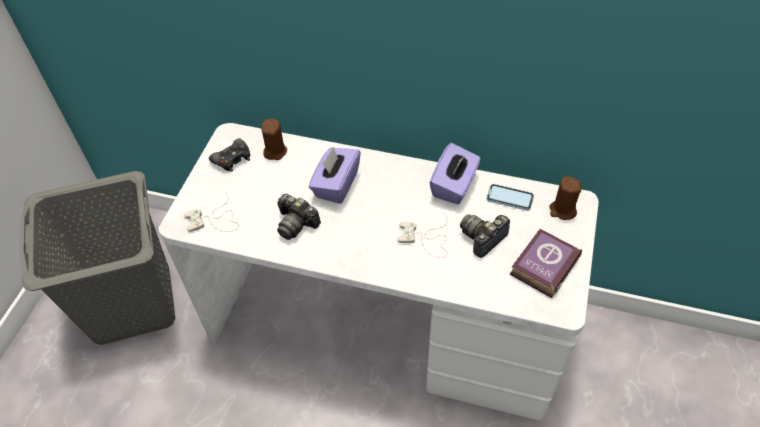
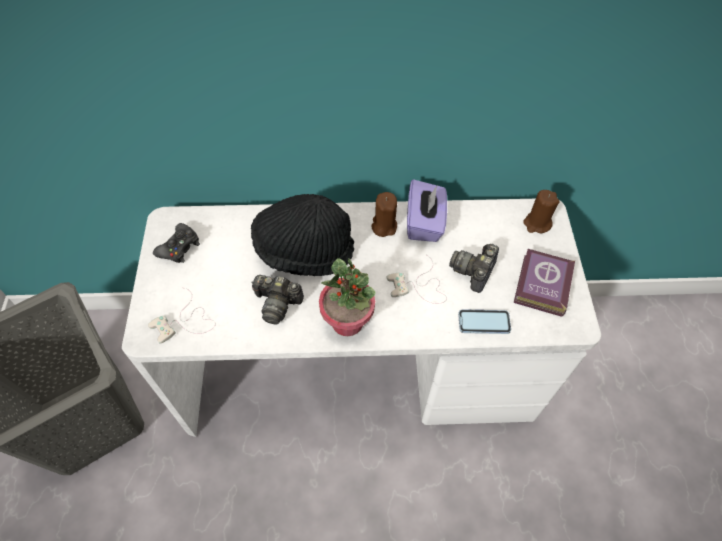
camera: 20 degrees left, 5 degrees up
(275, 151) = (224, 228): brown candle -> brown candle (384, 226)
(336, 185) = (304, 250): purple tissue box -> black hat
(351, 253) = (348, 322): none -> potted plant
(509, 198) = (483, 223): phone -> phone (484, 322)

